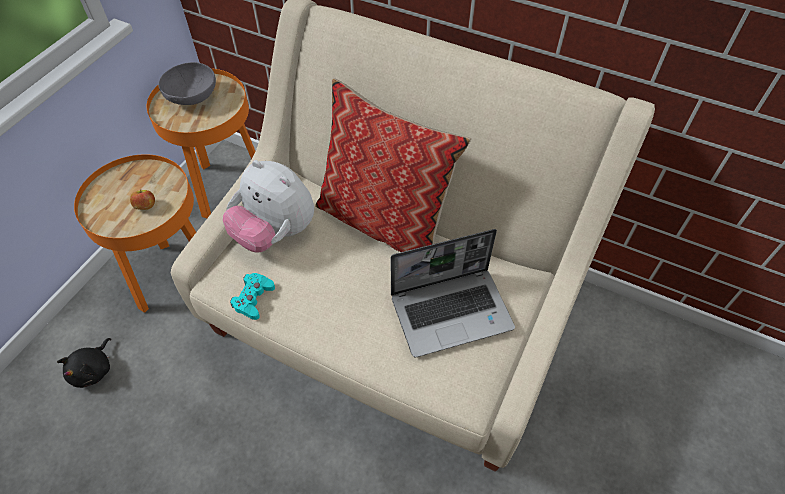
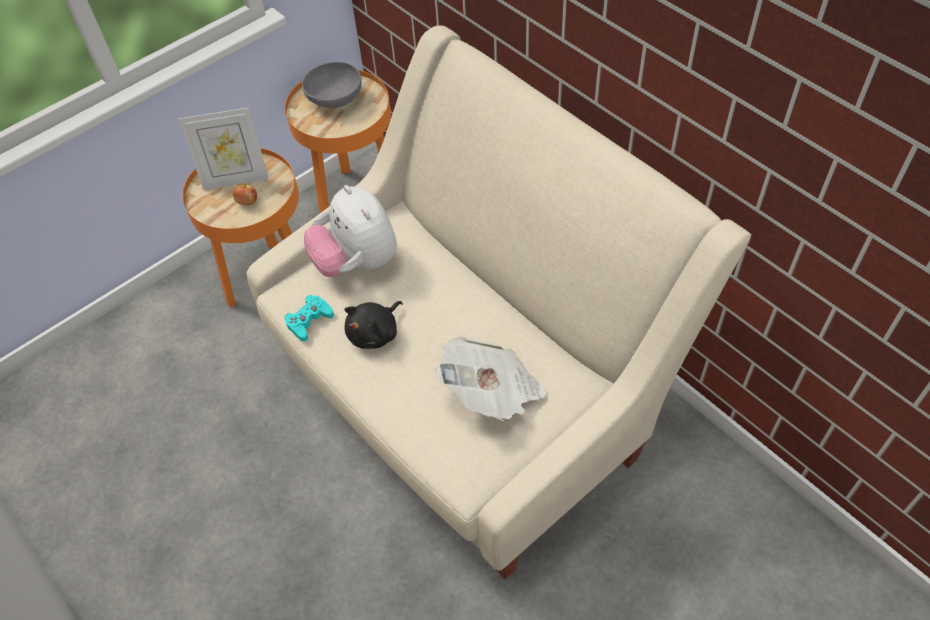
camera: 25 degrees right, 0 degrees up
(93, 370) = (166, 348): black plush toy -> black plush toy (375, 333)
(125, 189) = (235, 179): none -> picture frame
(384, 221) = (469, 281): pillow -> none
(452, 311) = (492, 392): laptop -> newspaper

